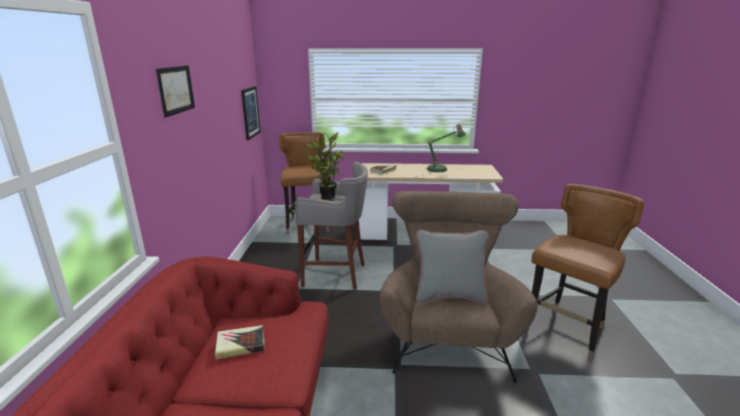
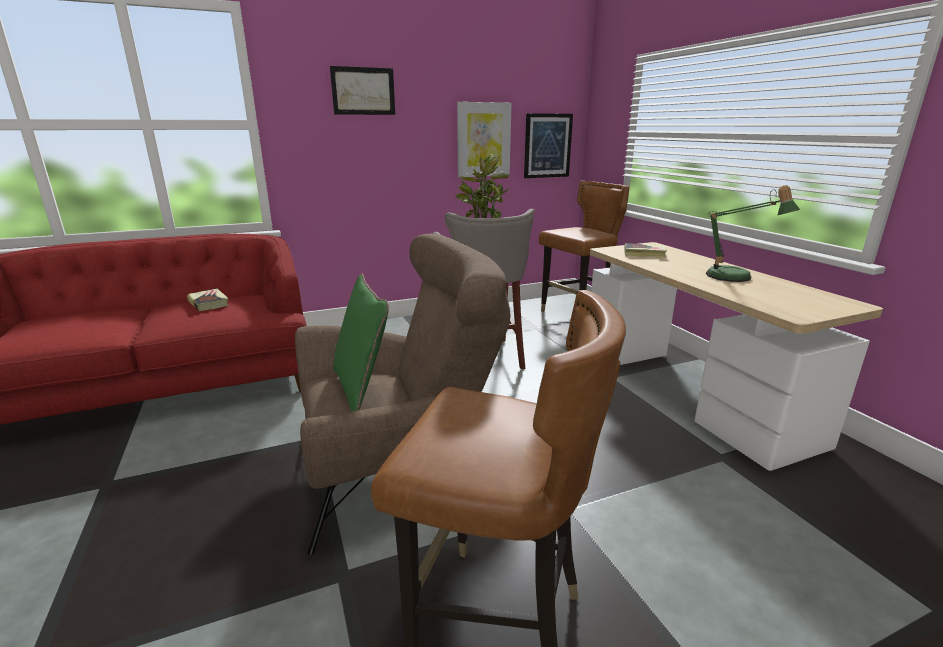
camera: 65 degrees right, 0 degrees up
(230, 116) = (483, 140): none -> picture
(449, 296) = (362, 388): grey pillow -> green pillow

